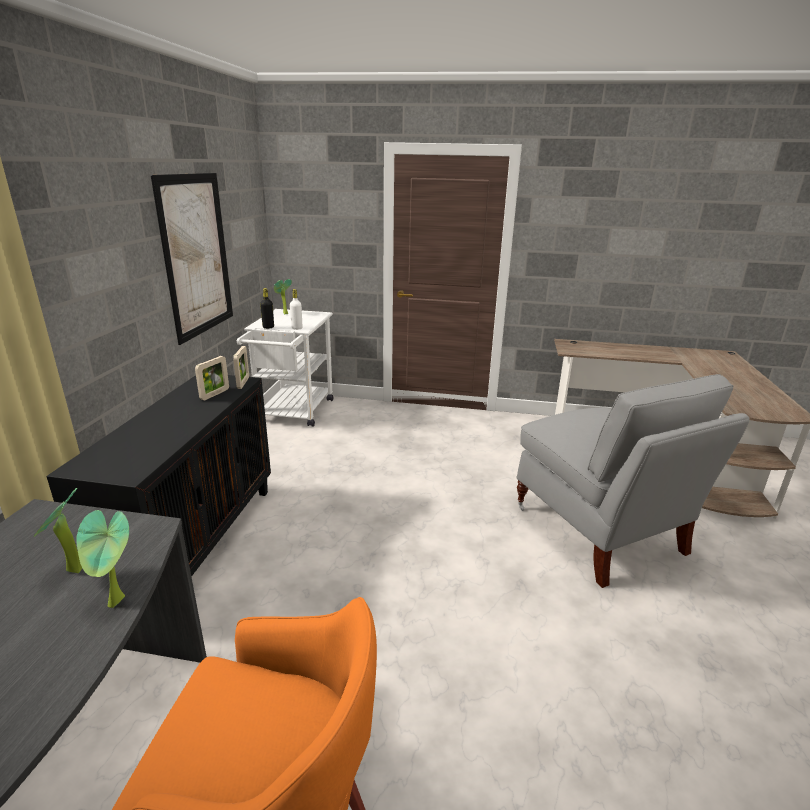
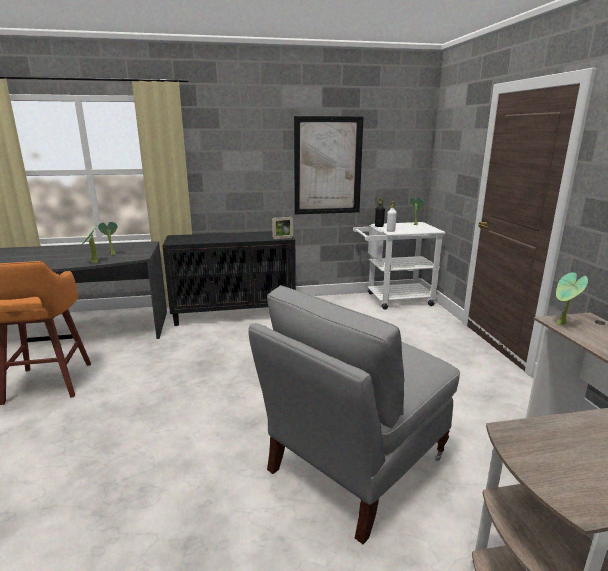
camera: 70 degrees right, 5 degrees down
(215, 394) = (262, 237): picture frame -> none
(575, 351) = (561, 324): none -> potted plant

